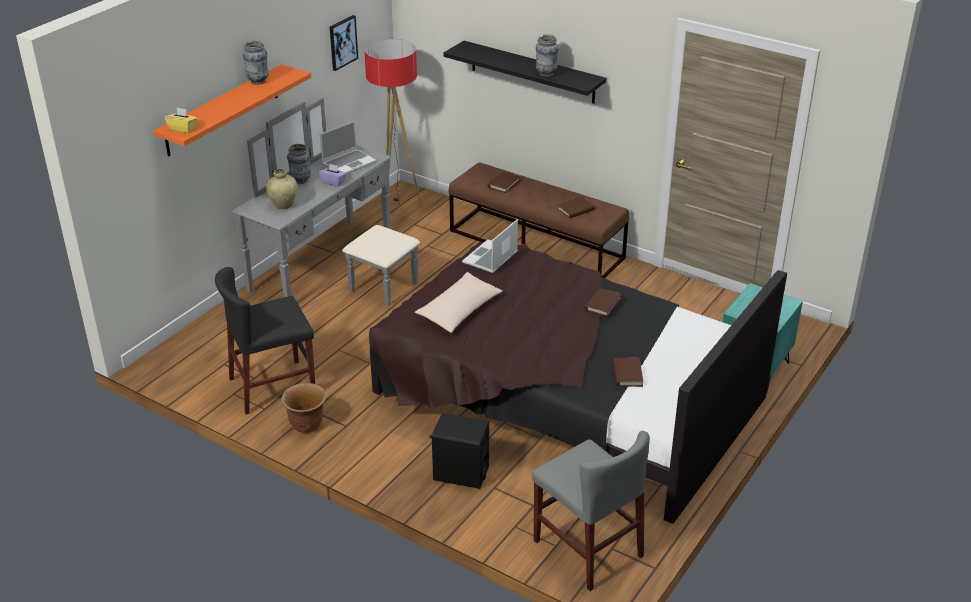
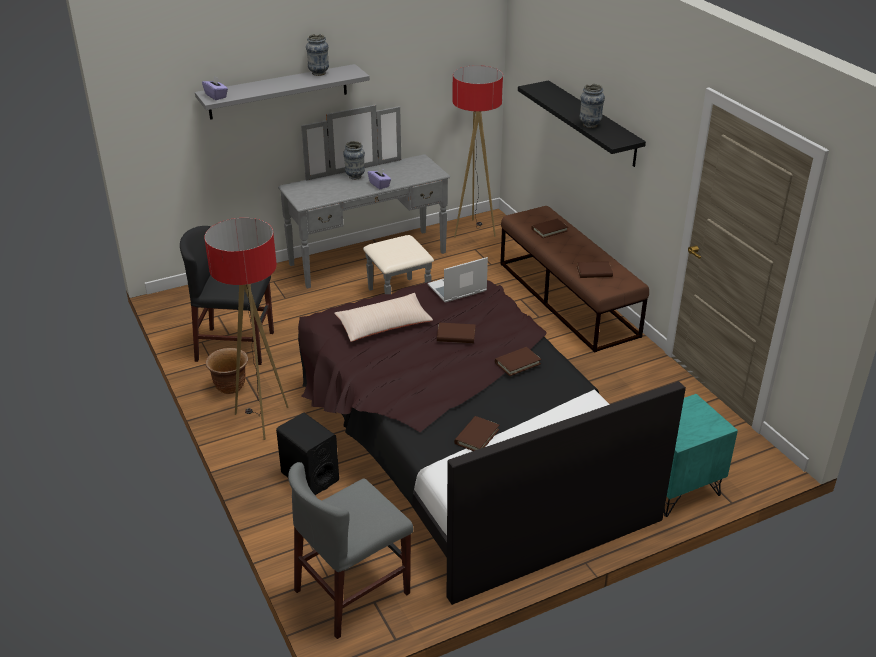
camera: 30 degrees right, 0 degrees up
(183, 129) = (216, 96): yellow tissue box -> purple tissue box
(222, 110) = (278, 92): orange shelf -> grey shelf
(283, 205) = (320, 192): beige vase -> none
(342, 42) = (435, 59): picture -> none
(349, 163) = (409, 172): laptop -> none
(368, 442) = (262, 420): none -> floor lamp
(531, 298) = (456, 335): none -> brown book
(587, 548) = (352, 592): grey chair -> grey chair turned 60 degrees clockwise

